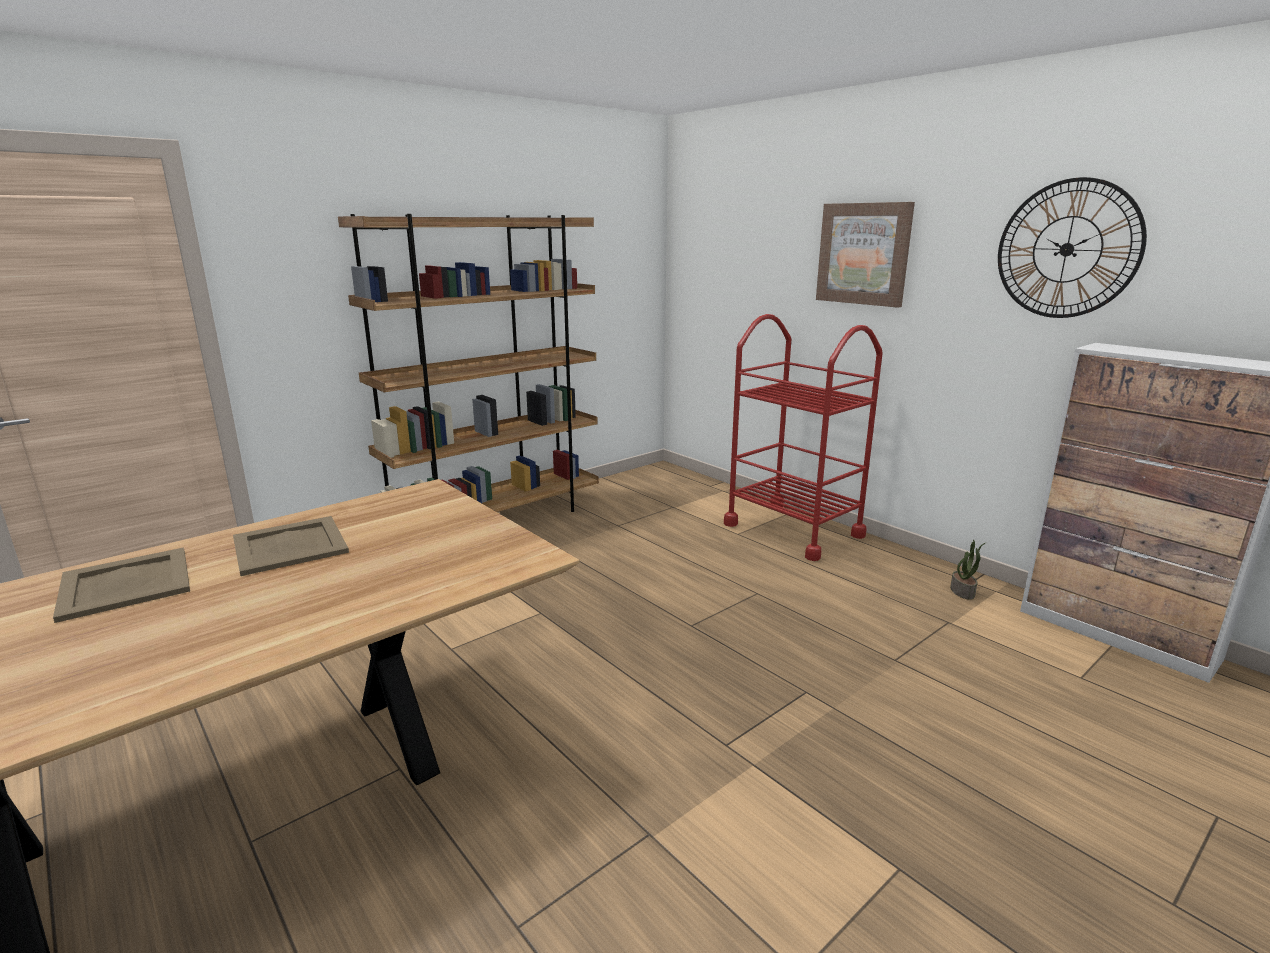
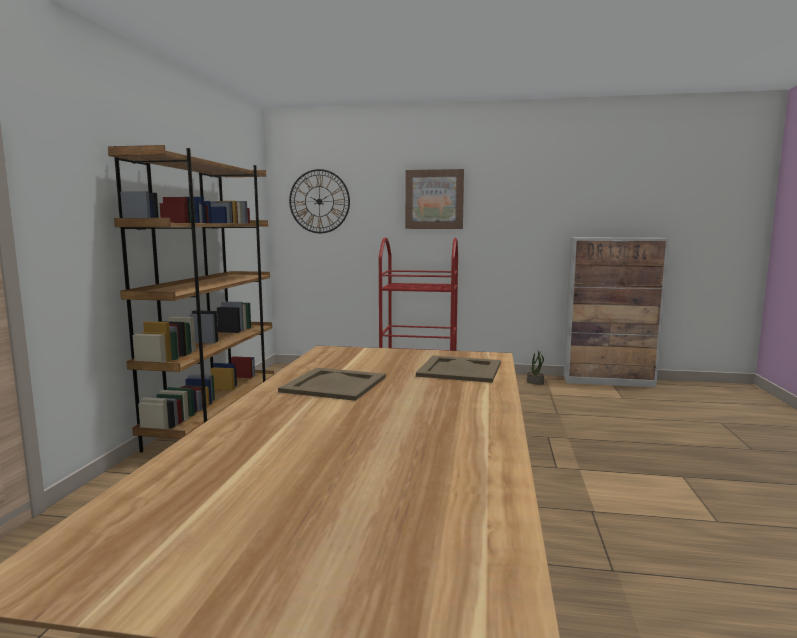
camera: 40 degrees left, 10 degrees down
(124, 584) = (282, 425): beige tray -> beige tray (460, 370)
(1067, 249) = (550, 193): wall clock -> wall clock (319, 201)

